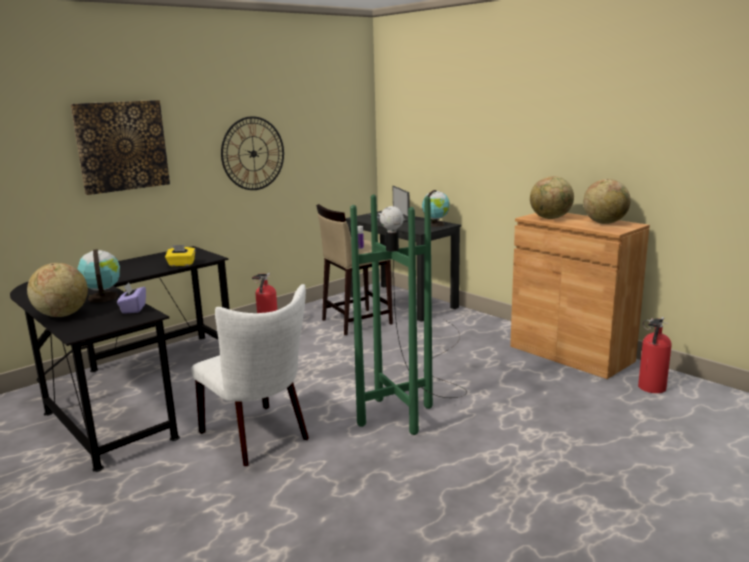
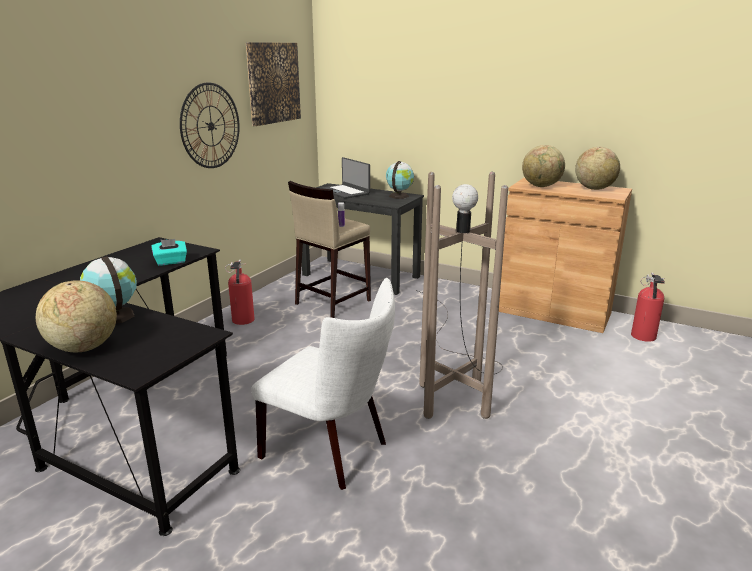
camera: 20 degrees left, 5 degrees up
(122, 146) = (74, 119): picture -> picture (273, 83)
(133, 309) = (175, 327): purple tissue box -> none
(181, 264) = (171, 262): yellow tissue box -> turquoise tissue box
(422, 389) = (454, 367): green floor lamp -> brown floor lamp

